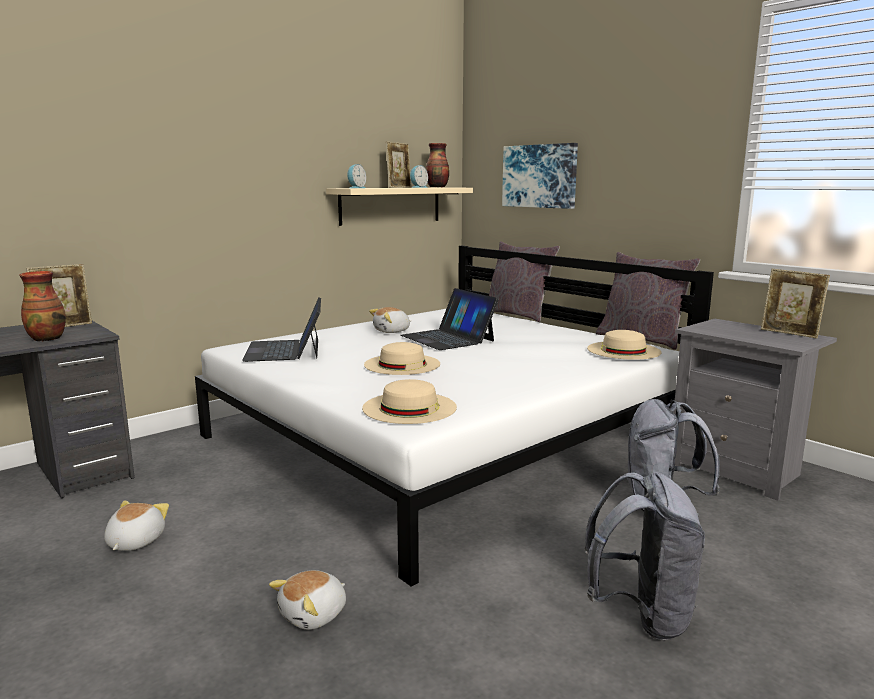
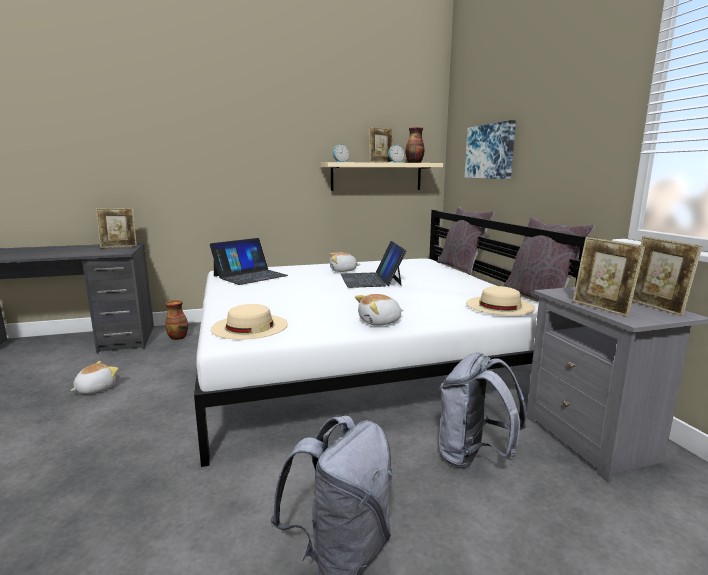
camera: 25 degrees right, 0 degrees up
(47, 338) = (94, 252): vase -> vase (178, 337)
(285, 350) = (250, 276): laptop -> laptop turned 150 degrees counterclockwise
(314, 615) = (120, 468): plush toy -> plush toy (380, 322)
(402, 364) = (305, 294): beige hat -> none
(755, 339) = (601, 308): none -> picture frame

